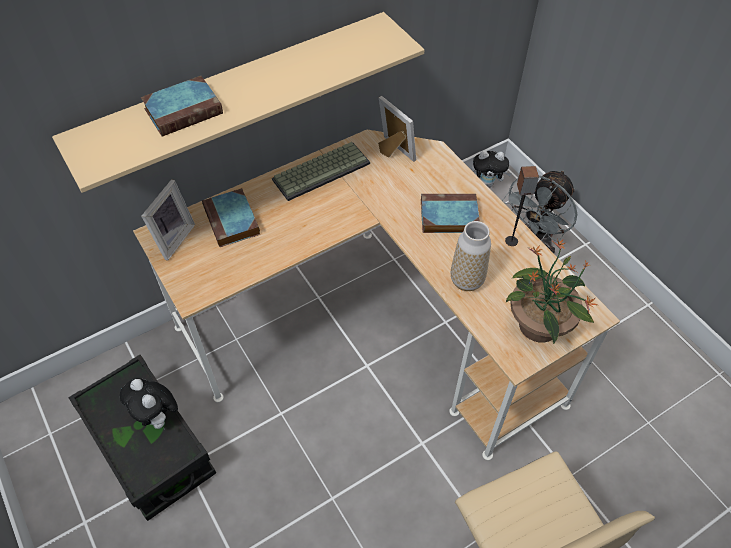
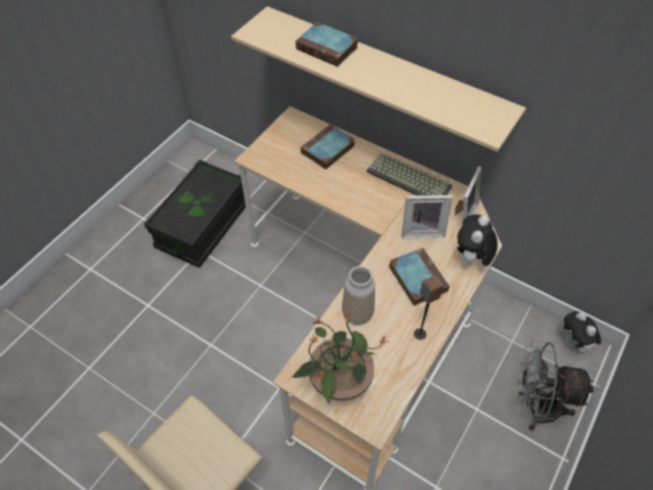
camera: 65 degrees right, 0 degrees up
(158, 417) = (206, 209): plush toy -> plush toy (471, 259)
(172, 239) = (294, 127): picture frame -> picture frame (422, 230)

